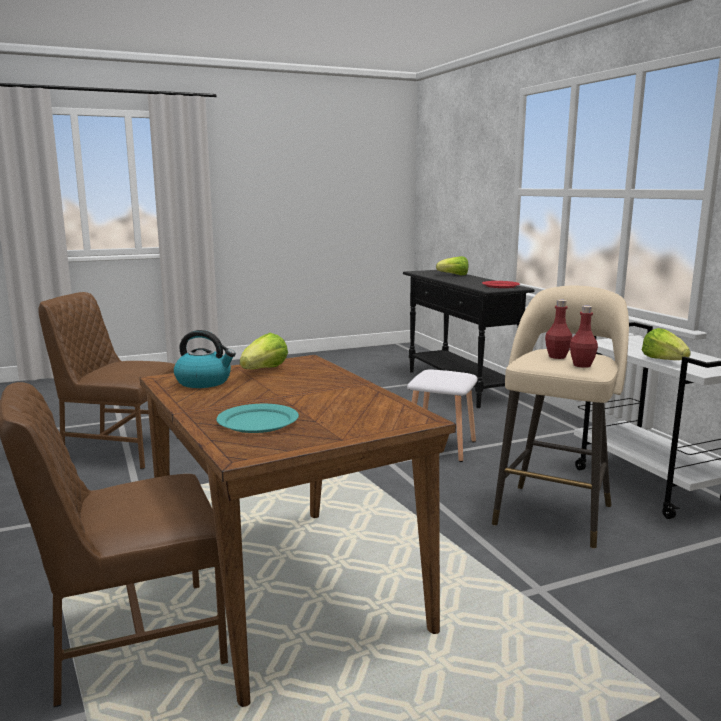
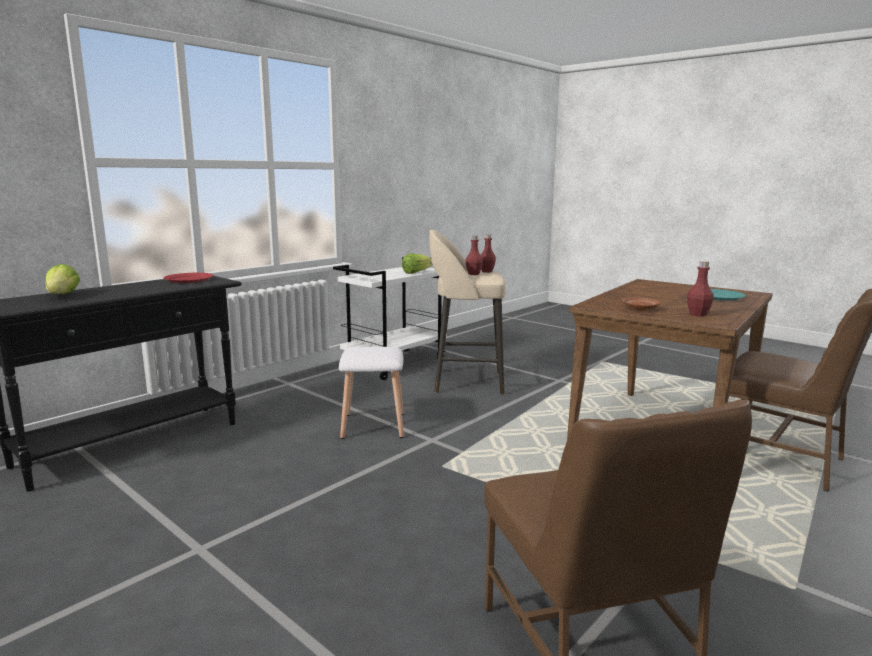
camera: 115 degrees left, 0 degrees up
(204, 382) = (698, 314): kettle -> red bottle
(264, 370) = (639, 309): lettuce -> brown plate

